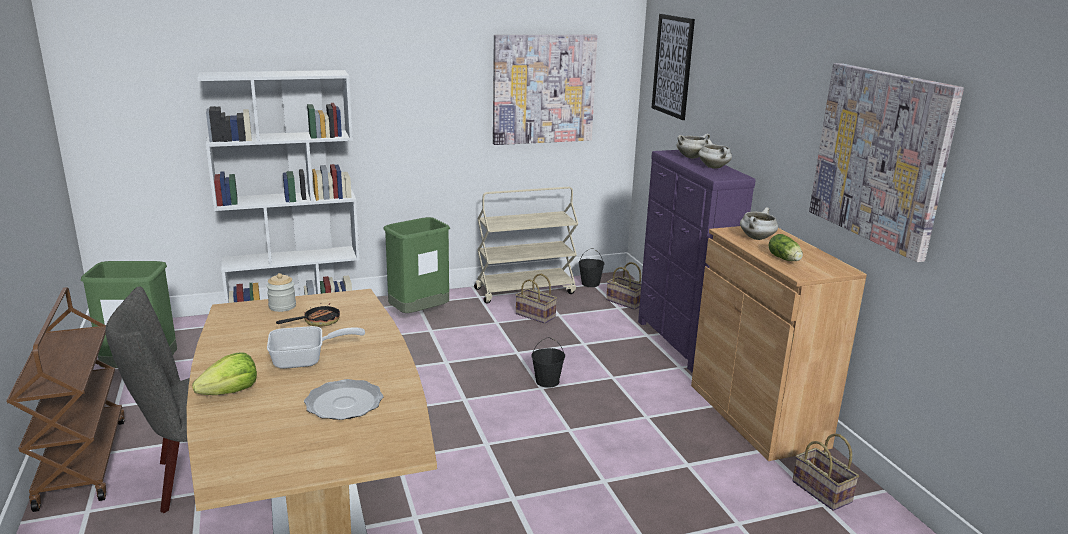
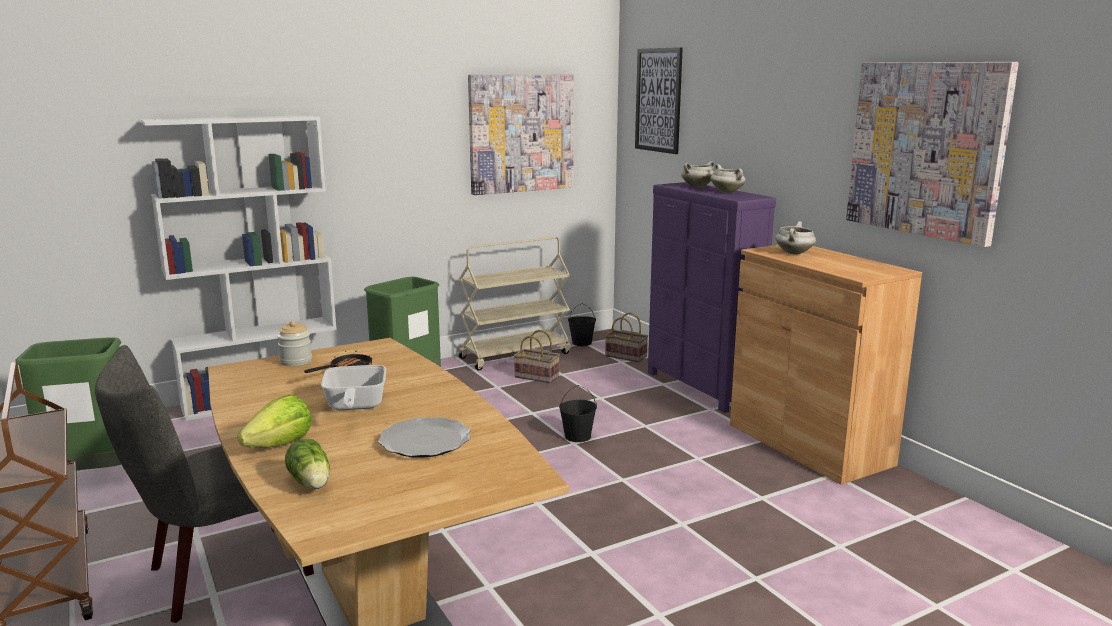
camera: 10 degrees left, 5 degrees down
(306, 360) = (354, 407): frying pan -> frying pan turned 105 degrees clockwise
(785, 259) = (836, 267): lettuce -> lettuce (311, 483)
(823, 492) = (909, 506): basket -> none

